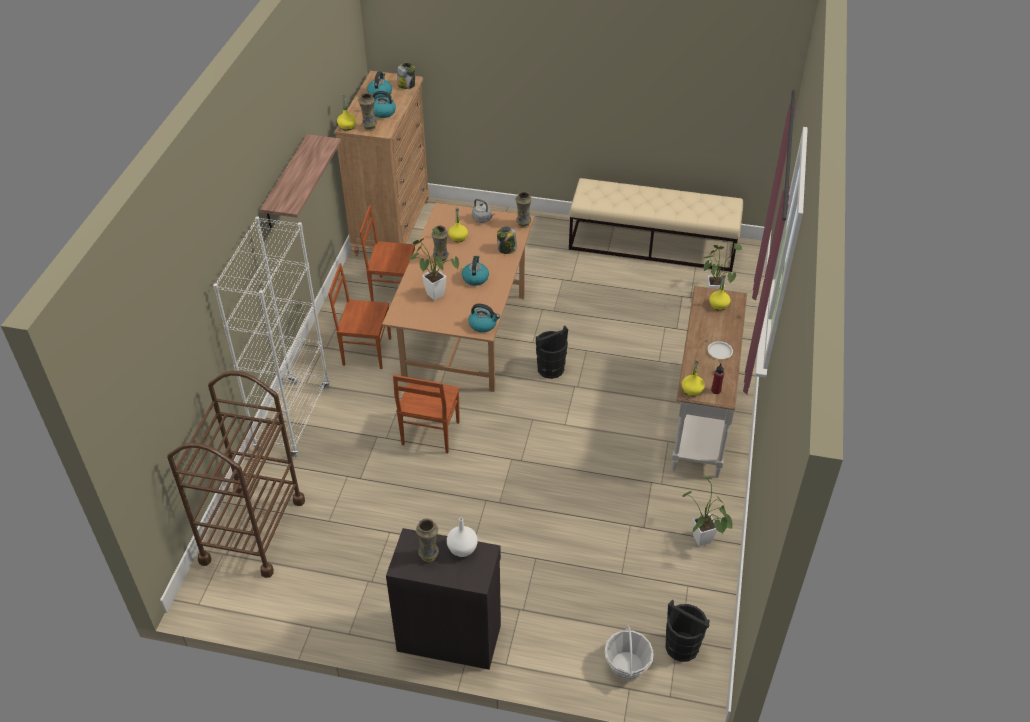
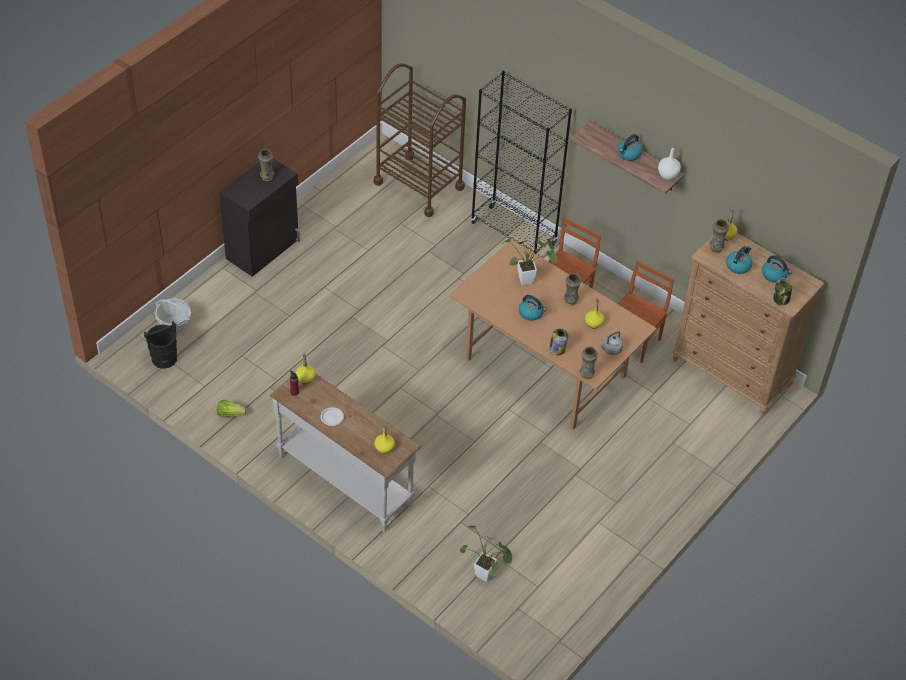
camera: 115 degrees right, 5 degrees up
(293, 419) = (513, 234): white bookcase -> black bookcase
(429, 434) = (445, 303): brown chair -> none
(462, 549) = (259, 193): white vase -> white vase (668, 175)
(483, 325) = (470, 295): kettle -> kettle (628, 154)
(551, 369) = (468, 407): black bucket -> none
(653, 245) = (591, 568): beige bench -> none
(703, 543) = (230, 414): potted plant -> lettuce

